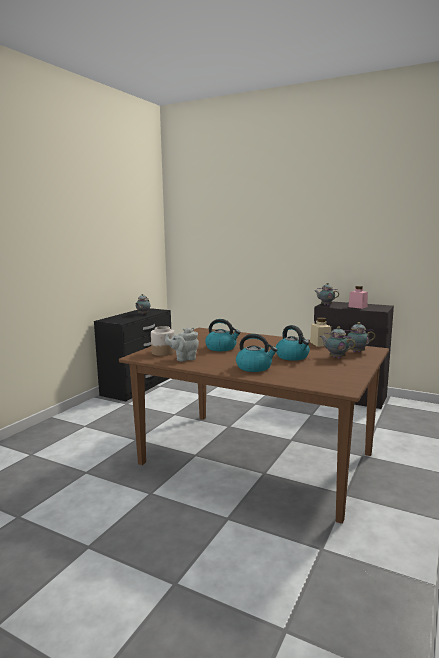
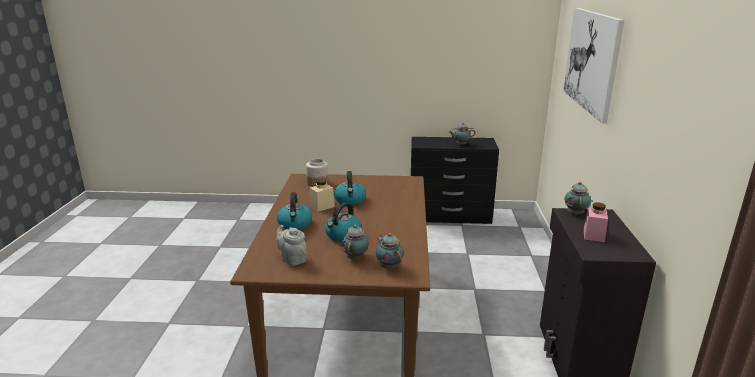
camera: 65 degrees right, 10 degrees up
(184, 359) = (304, 193): grey teapot -> grey teapot (292, 259)
(248, 222) = (591, 61): none -> picture
(320, 343) = (410, 242): beige jar -> beige jar (322, 206)

